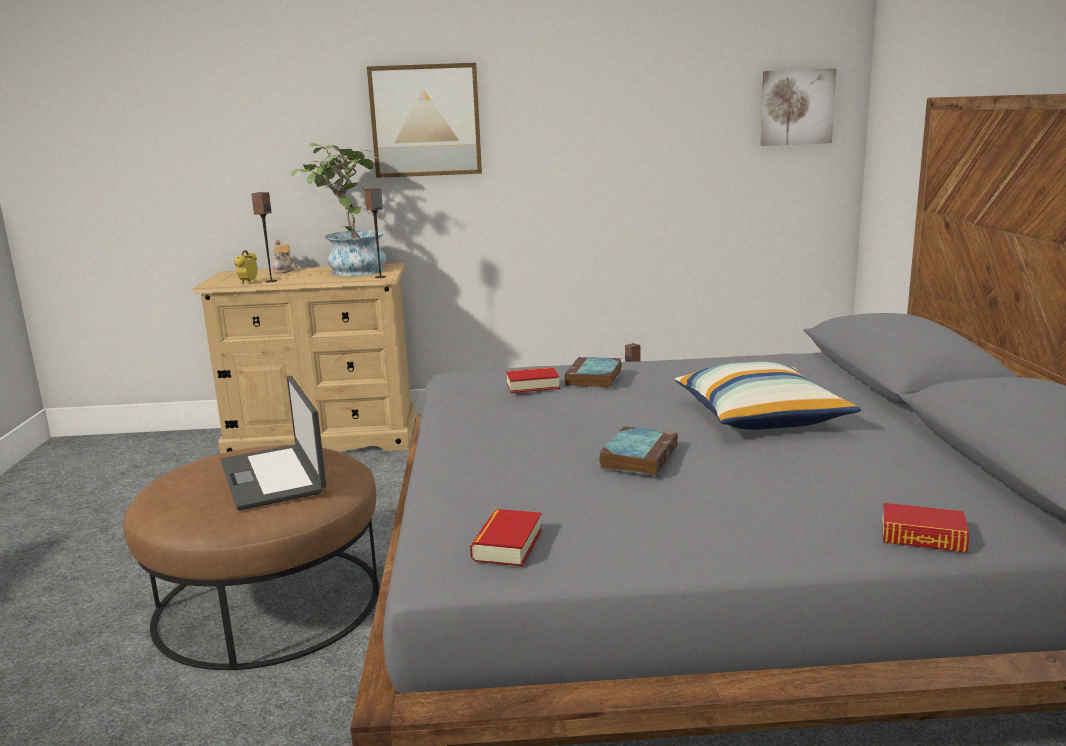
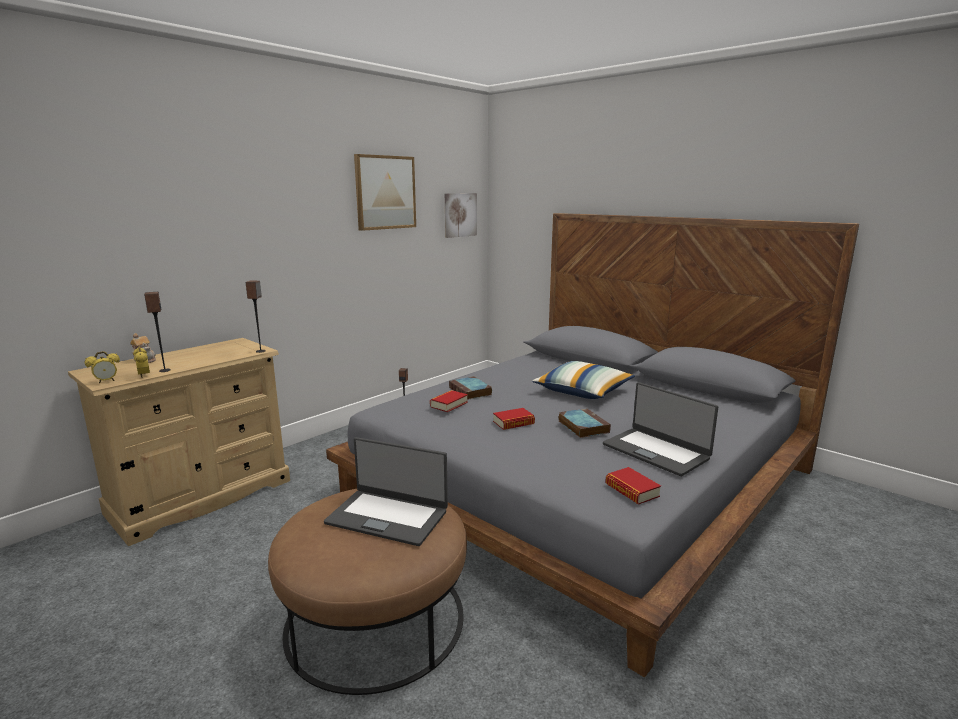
camera: 45 degrees left, 0 degrees up
(217, 282) = (106, 381): none -> alarm clock
(349, 271) = (215, 350): potted plant -> none
(425, 121) = (251, 224): picture -> picture (385, 192)
(663, 519) = (656, 451): none -> laptop
(922, 536) = (735, 424): book -> book (513, 423)

